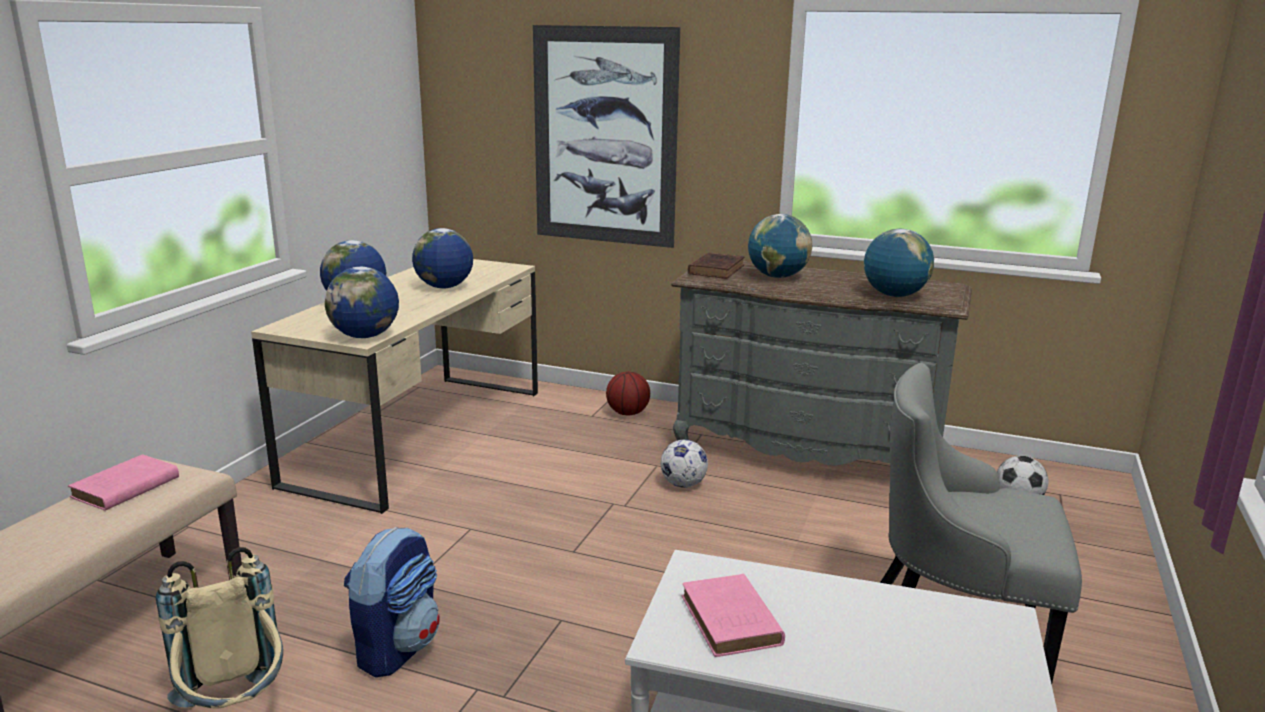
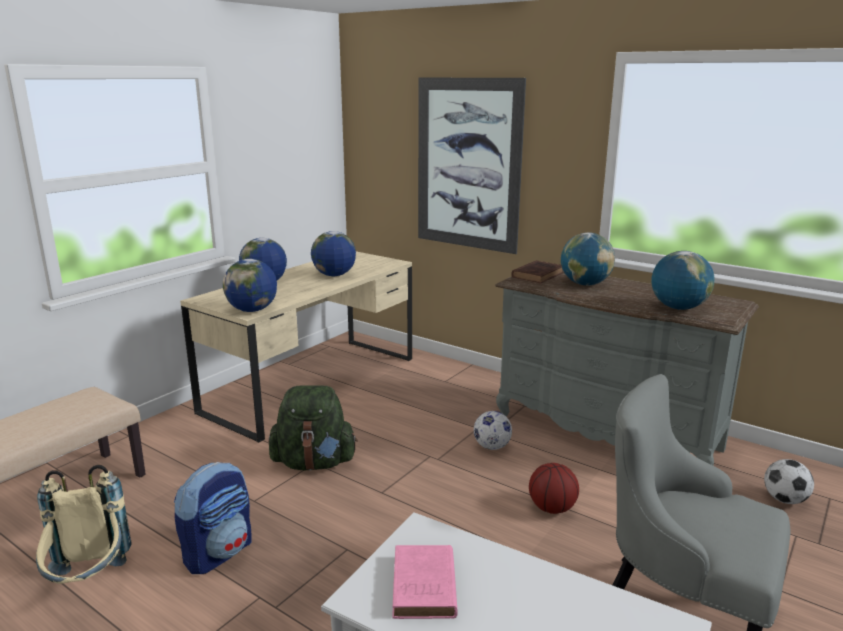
camera: 15 degrees right, 0 degrees up
(123, 488) = (60, 408): pink book -> none
(470, 529) = (314, 463): none -> green backpack
(628, 413) = (474, 382): basketball -> basketball (552, 508)

